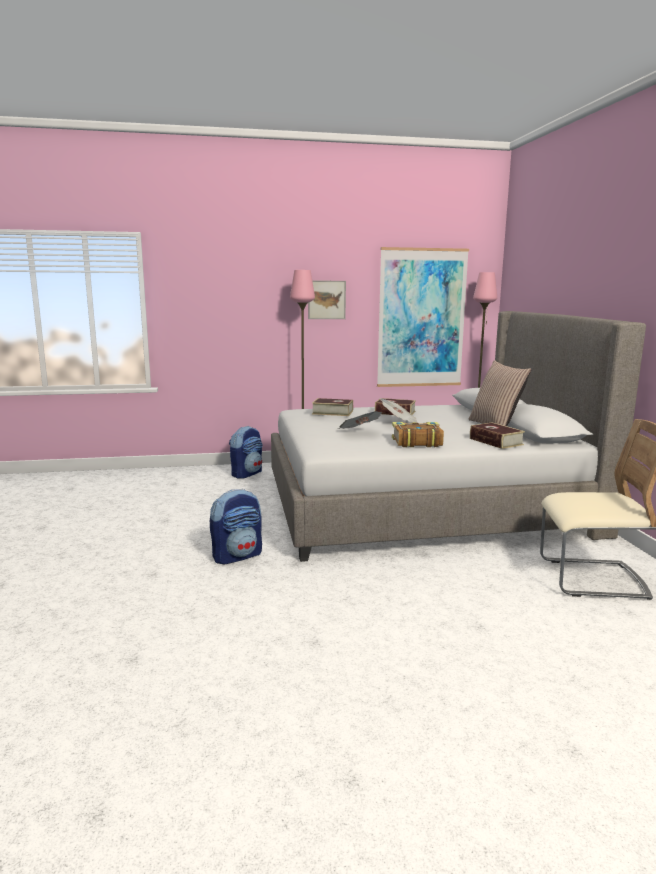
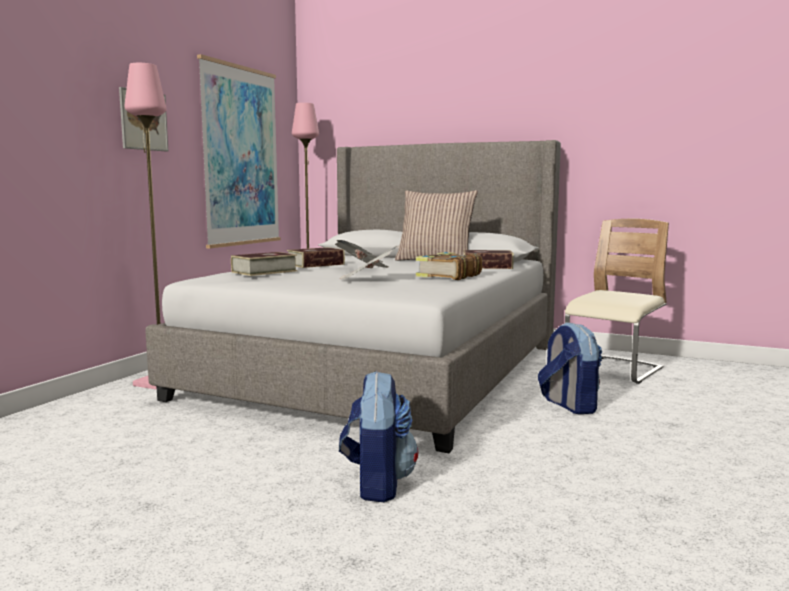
camera: 55 degrees left, 5 degrees down
(246, 474) = (92, 411): backpack -> backpack (569, 405)

